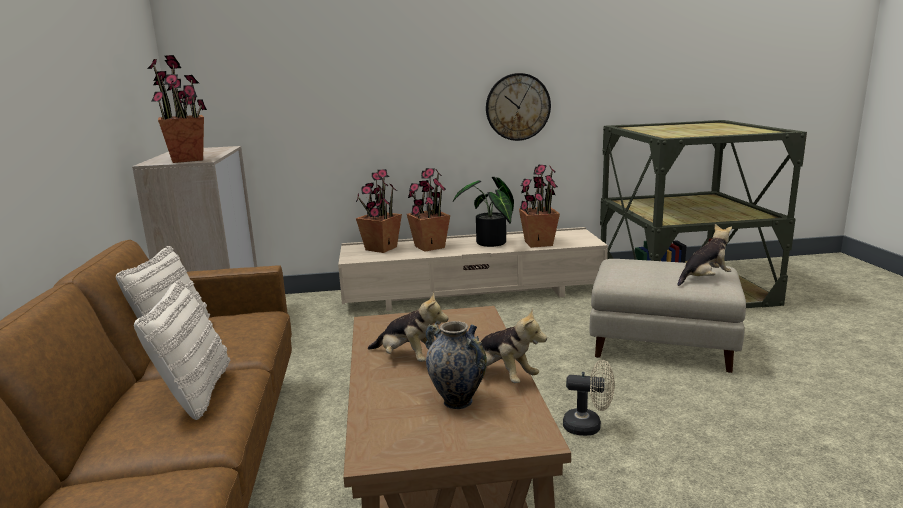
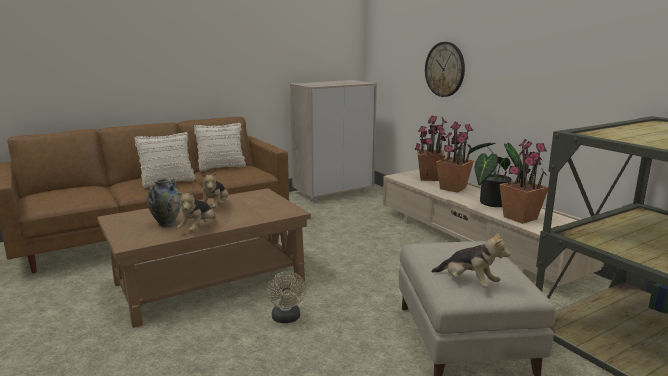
camera: 65 degrees right, 0 degrees up
(187, 160) = (314, 84): potted plant -> none
(518, 107) = (563, 81): wall clock -> wall clock (445, 69)

